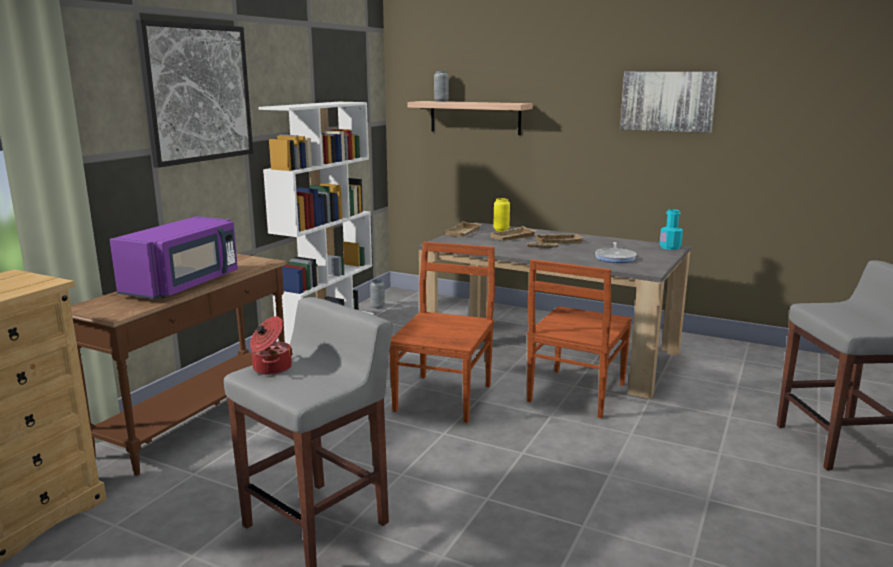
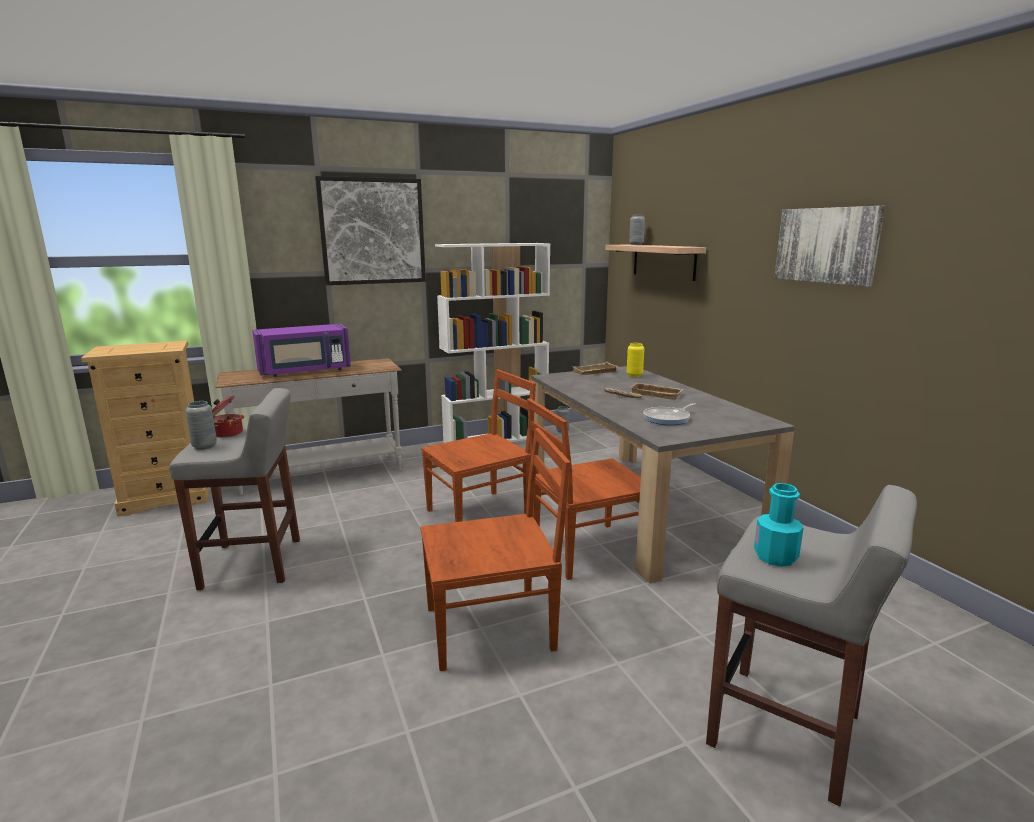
camera: 40 degrees right, 0 degrees up
(200, 419) = (321, 474): brown console table -> white console table
(292, 386) = (204, 446): none -> grey vase
(513, 237) = (625, 383): beige tray -> none
(617, 470) = (493, 628): none -> brown chair
(670, 247) = (762, 422): turquoise bottle -> turquoise bottle (775, 557)

